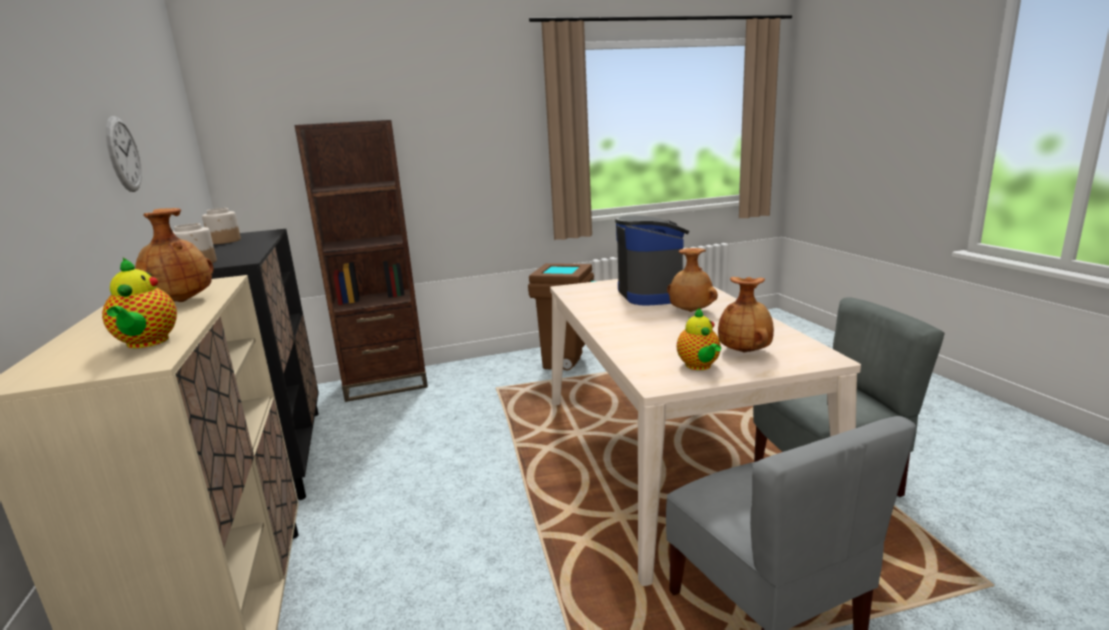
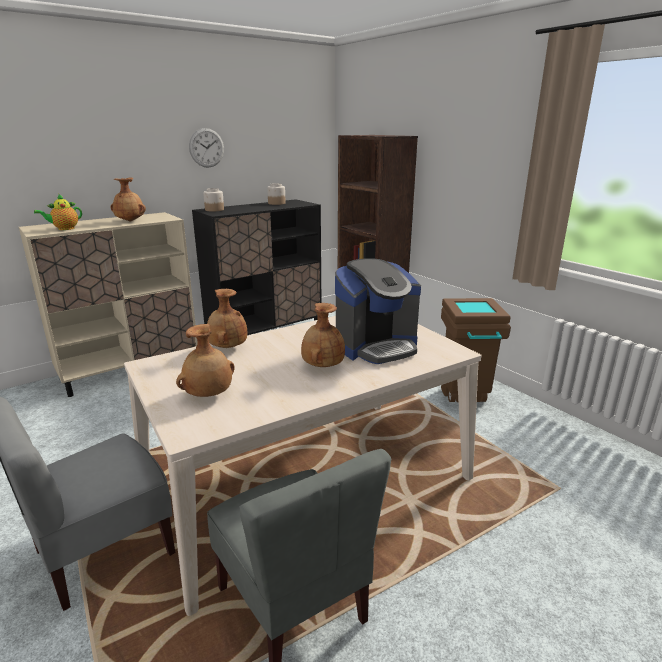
camera: 70 degrees right, 5 degrees up
(625, 345) = (227, 347): none -> brown vase
(699, 366) = (176, 377): teapot -> none

